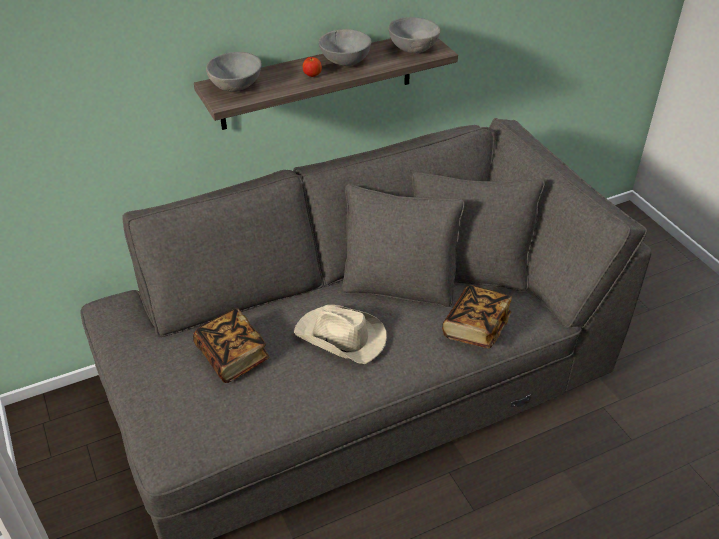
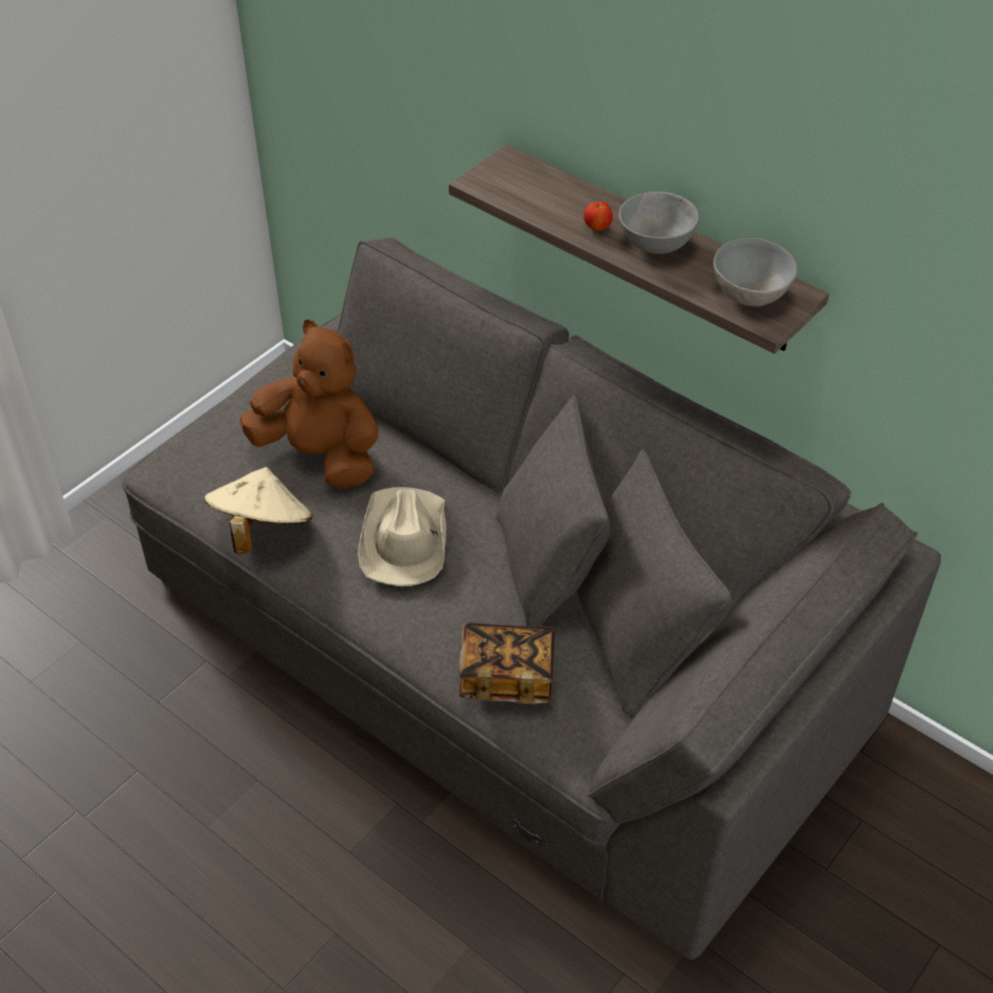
camera: 65 degrees right, 5 degrees up
(232, 356) = (320, 455): book -> brown plush toy
(237, 87) = (518, 179): grey bowl -> none
(280, 410) = (261, 530): none -> beige hat

